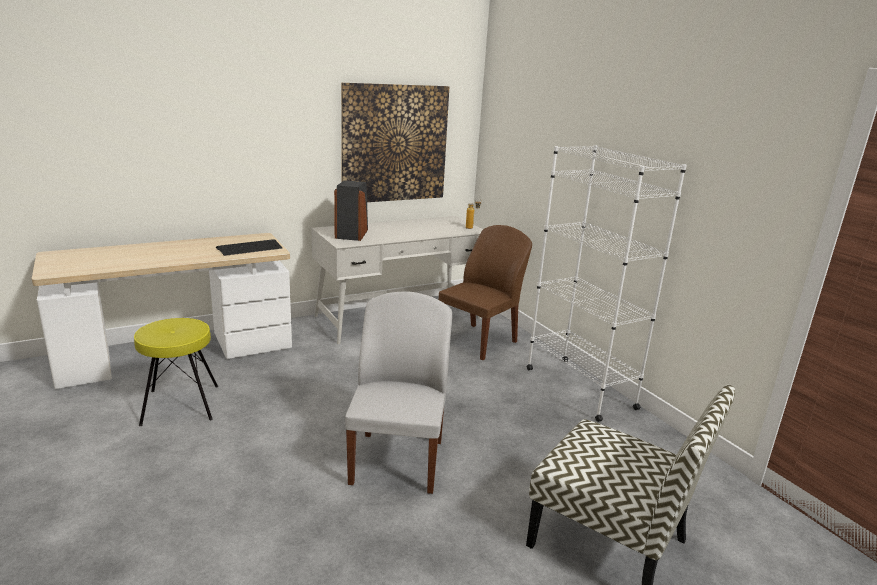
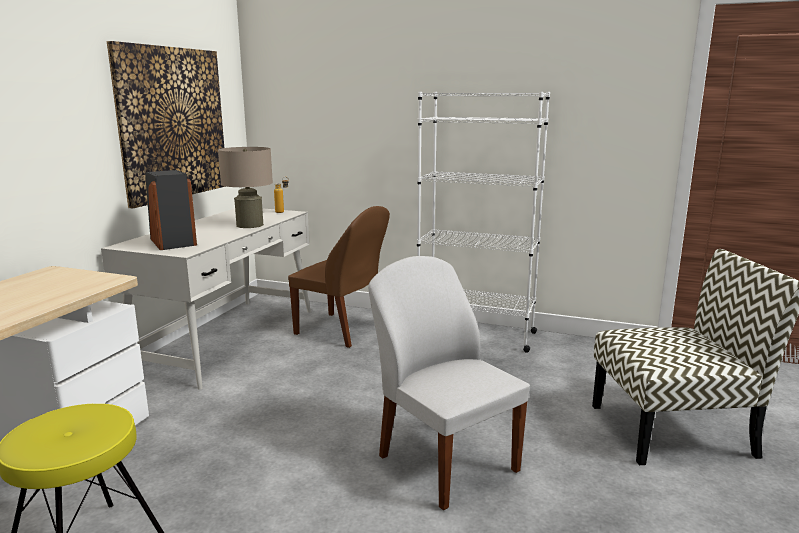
camera: 40 degrees left, 5 degrees down
(250, 248) = (66, 286): keyboard -> none
(424, 234) = (250, 225): none -> beige table lamp
(479, 341) = (341, 330): brown chair -> brown chair turned 120 degrees clockwise

